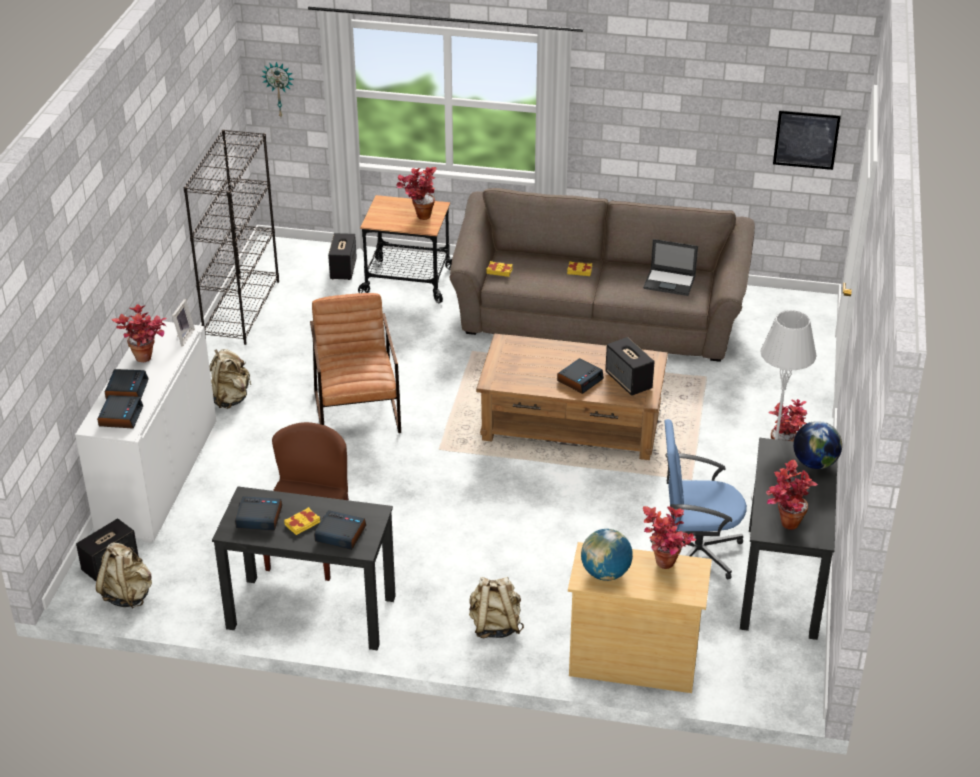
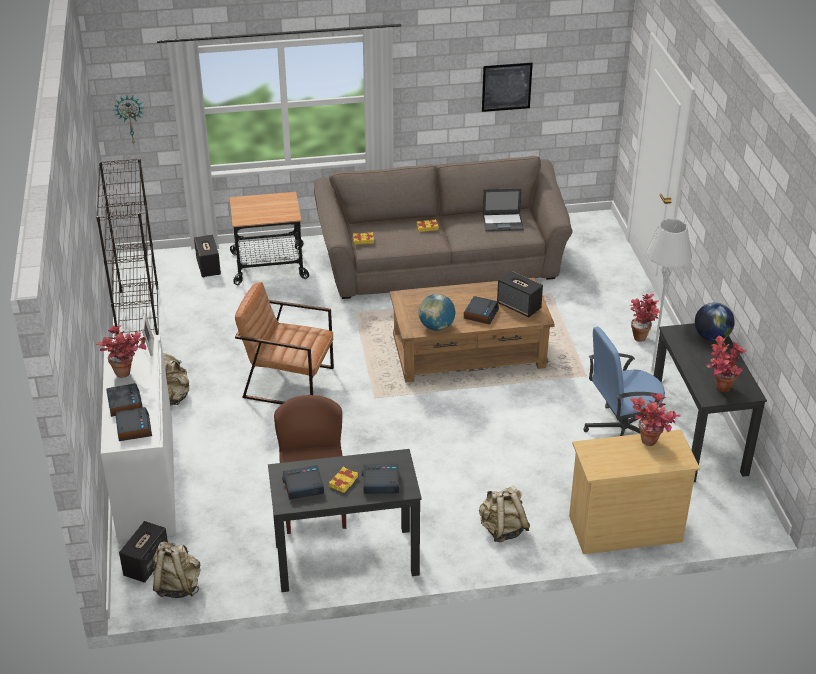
camera: 20 degrees left, 0 degrees up
(357, 411) = (288, 382): brown armchair -> brown armchair turned 45 degrees counterclockwise
(418, 216) = (276, 207): potted plant -> none
(605, 573) = (609, 461): globe -> globe (436, 327)
(806, 139) = (582, 88): picture -> picture (506, 87)

